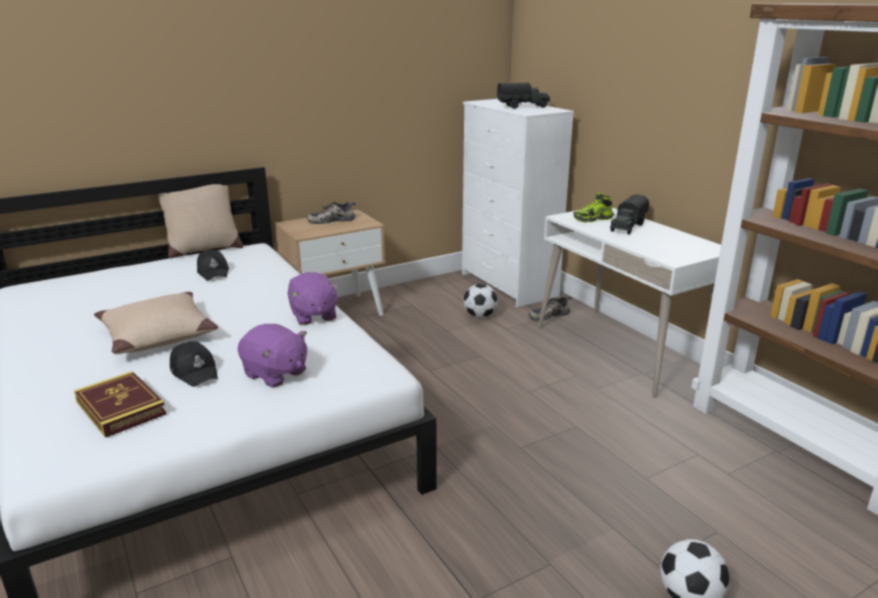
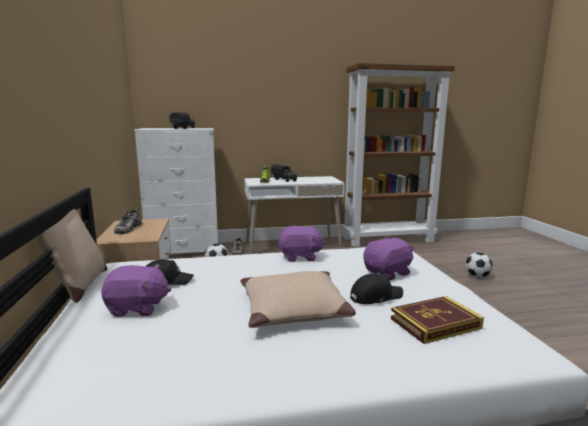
camera: 70 degrees left, 10 degrees down
(161, 278) = (137, 308): none -> purple plush toy

